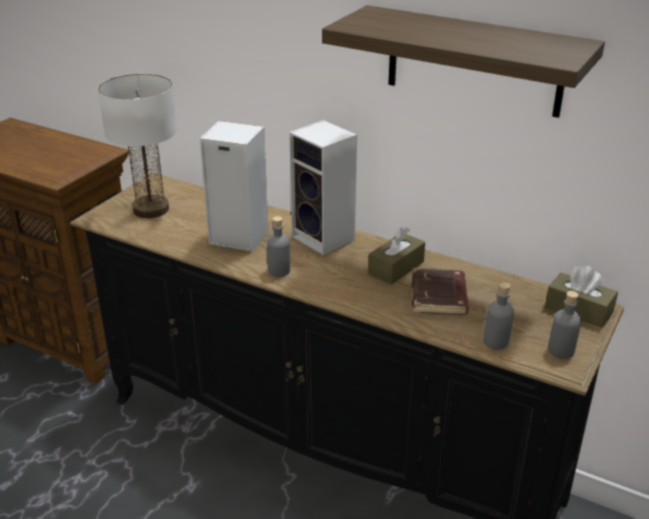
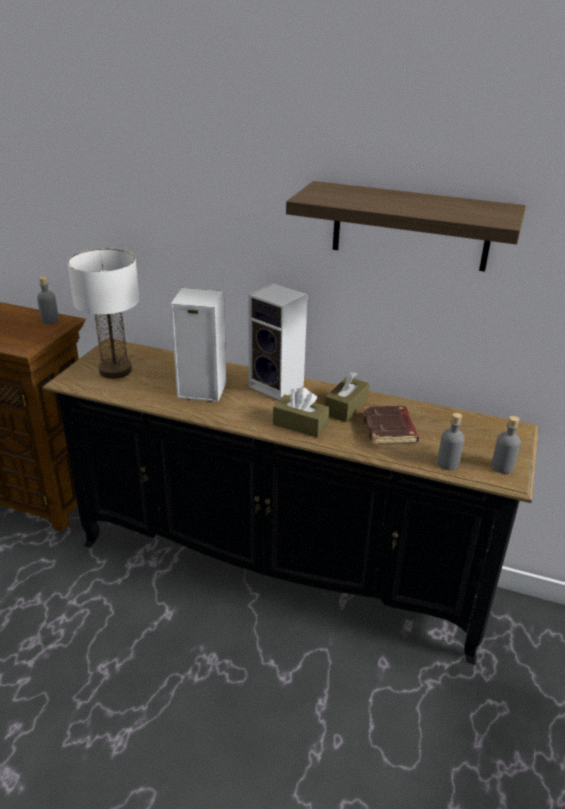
camera: 10 degrees left, 0 degrees up
(279, 271) = (246, 417): grey bottle -> grey bottle (50, 320)
(578, 310) = (505, 431): brown tissue box -> brown tissue box (300, 424)

